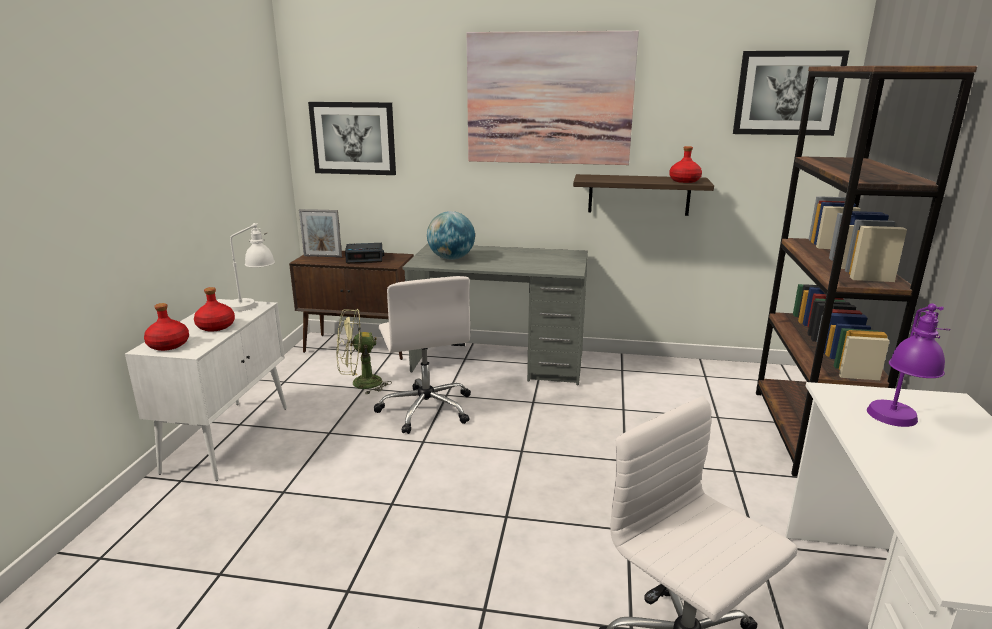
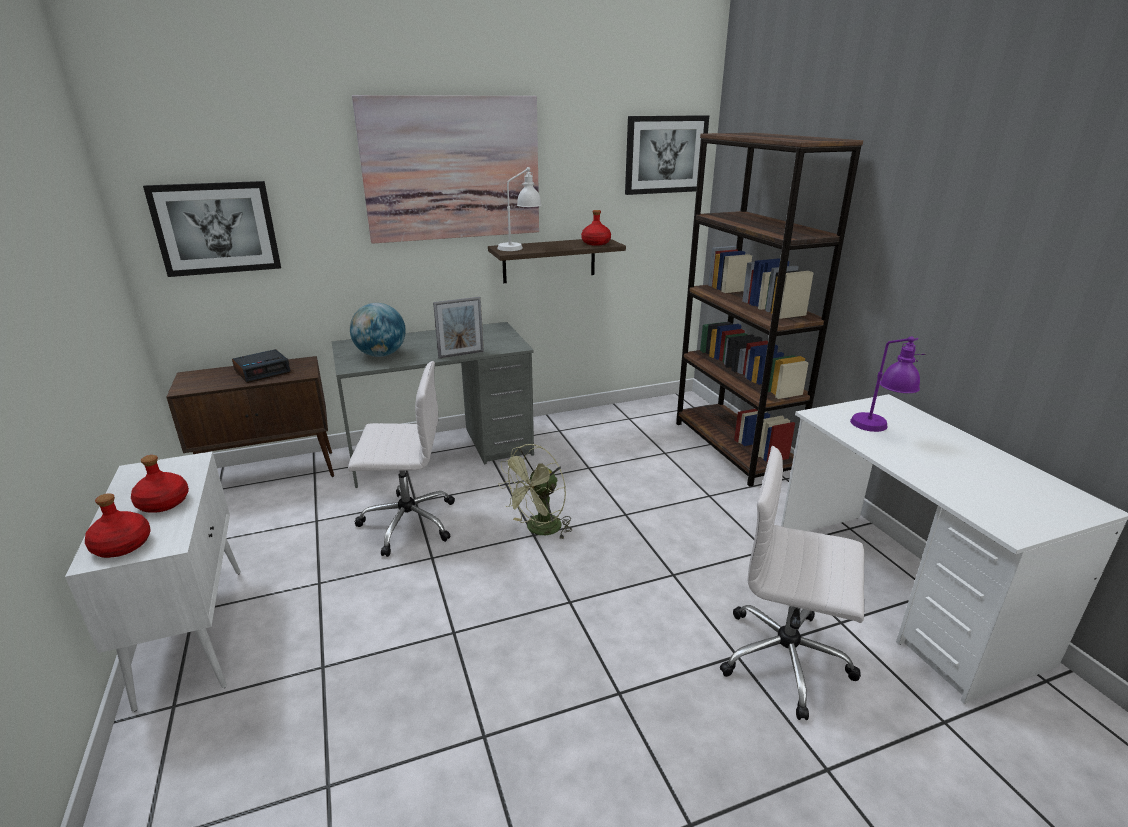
camera: 30 degrees left, 5 degrees up
(254, 306) = (185, 463): white table lamp -> white table lamp (520, 247)
(322, 256) = (203, 379): picture frame -> picture frame (461, 354)
(360, 384) = (308, 517): green fan -> green fan (539, 530)
(426, 409) = (406, 522): white office chair -> white office chair turned 45 degrees counterclockwise

